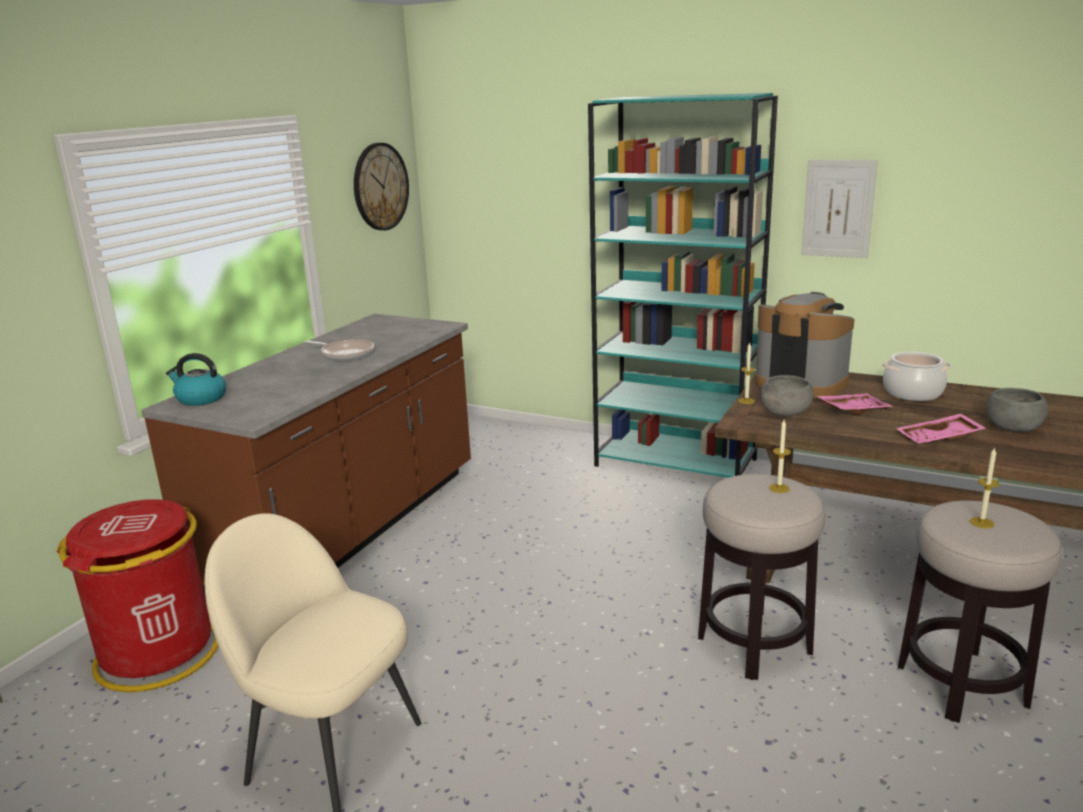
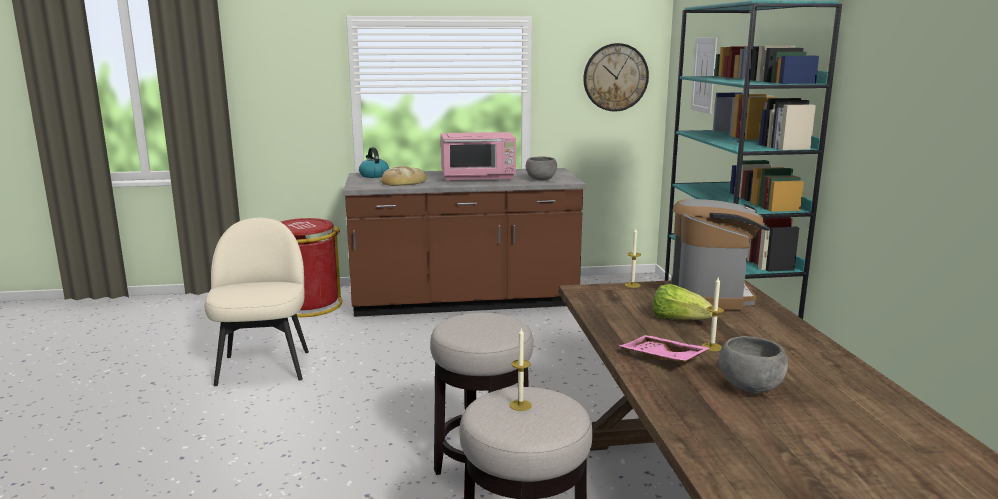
camera: 55 degrees right, 5 degrees down
(278, 390) = (403, 181): none -> bread
(345, 354) = (478, 178): frying pan -> pink microwave
(779, 488) = (495, 328): candle -> candle (712, 347)
(785, 414) = (625, 300): grey bowl -> grey bowl (540, 180)
(838, 208) = (874, 133): picture -> picture (704, 75)
(852, 410) = (678, 319): pink tray -> lettuce
(913, 393) = (775, 336): cooking pot -> none

